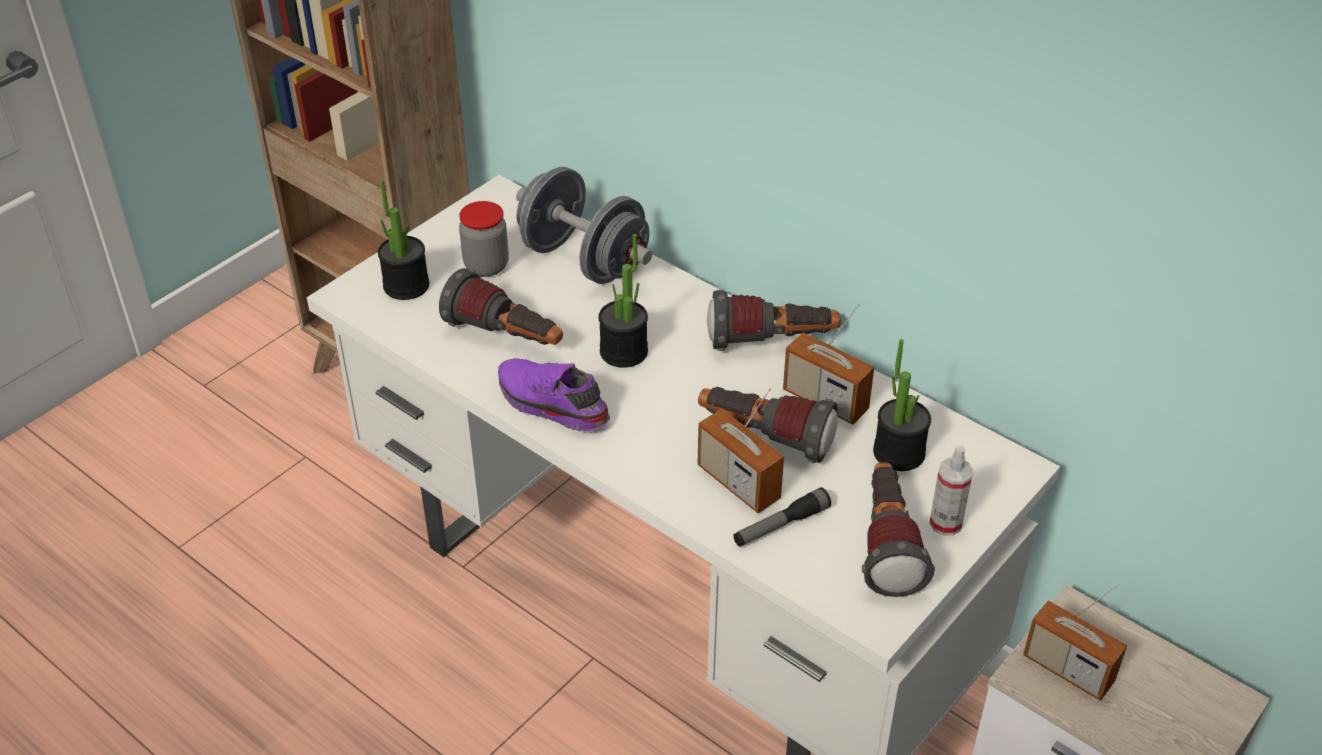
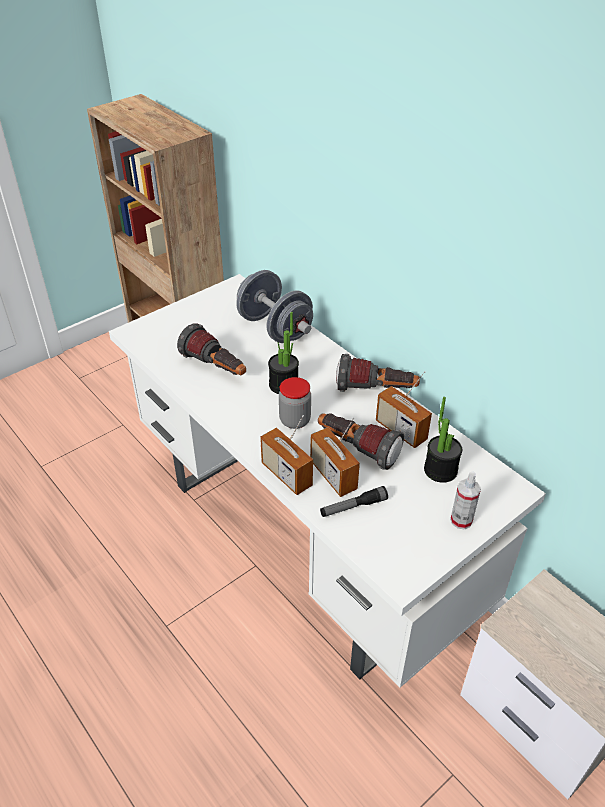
camera: 10 degrees right, 0 degrees up
(406, 285) = (167, 331): potted plant -> none
(486, 266) = (216, 325): jar -> jar (295, 420)
(550, 405) = (230, 412): purple shoe -> none
(887, 544) = (419, 529): flashlight -> none
(1068, 669) = (534, 626): radio -> radio (286, 475)

